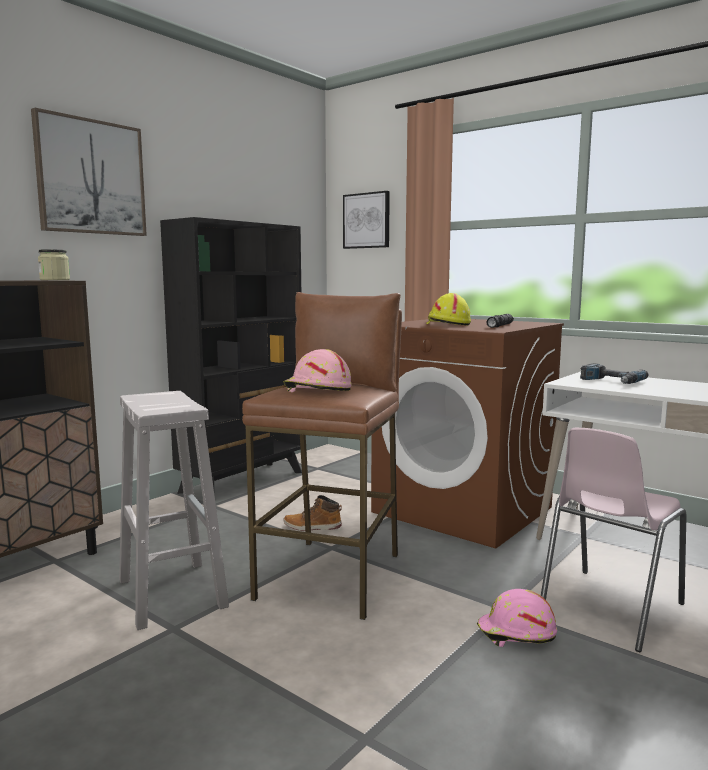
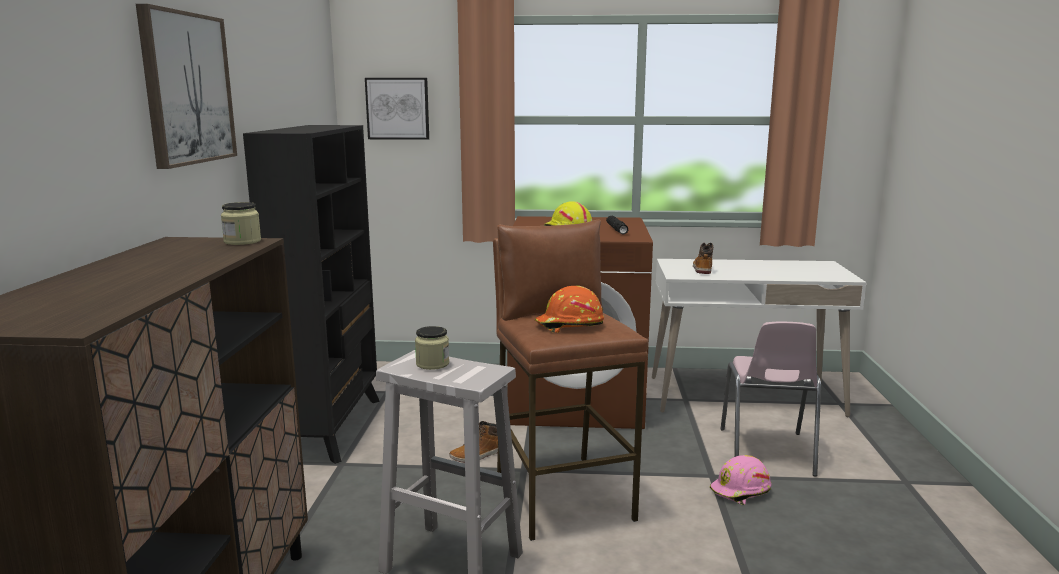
camera: 35 degrees left, 5 degrees up
(162, 398) = (432, 364): none -> jar
(317, 390) = (569, 325): pink hard hat -> orange hard hat
(610, 381) = (702, 268): power drill -> boot

